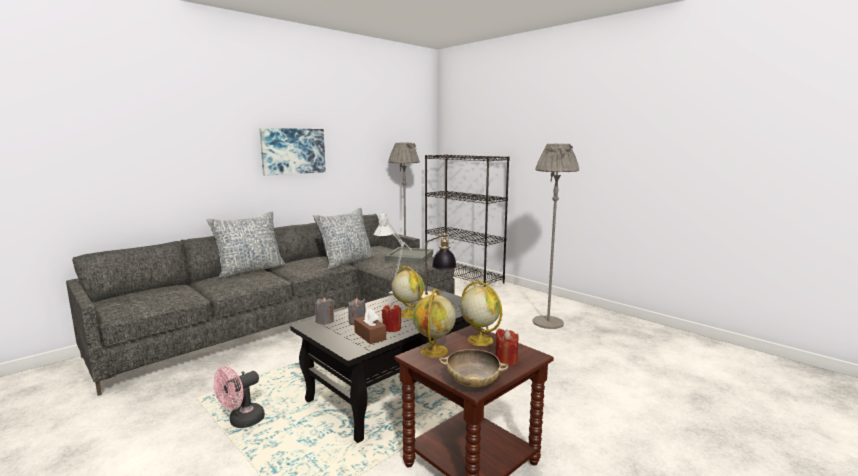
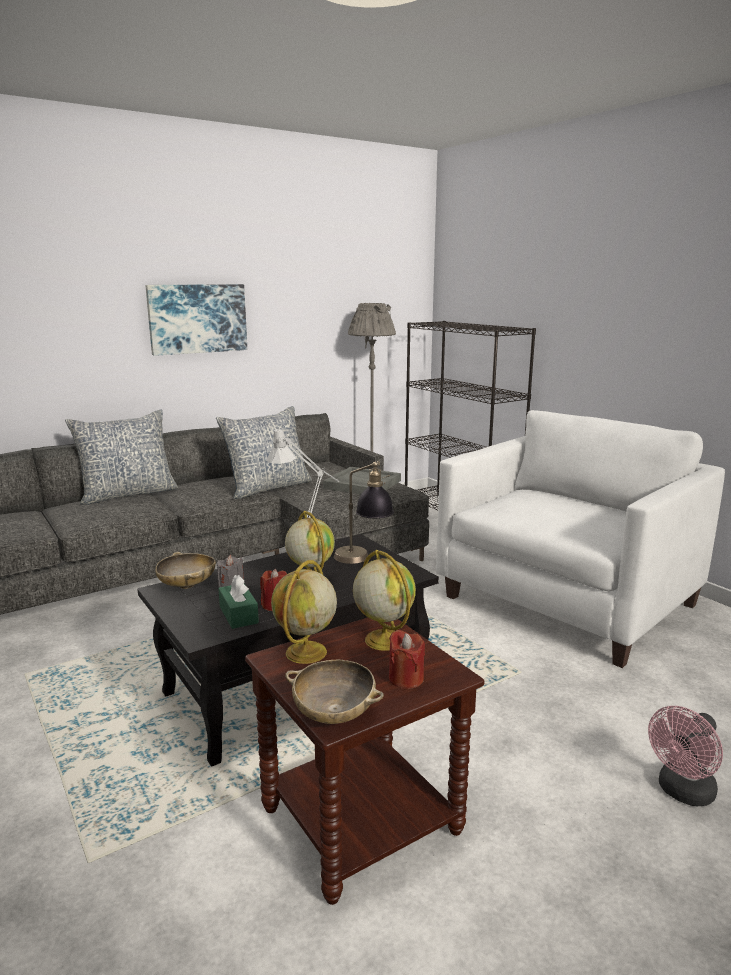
camera: 10 degrees right, 5 degrees up
(241, 422) = (70, 716): pink fan -> pink fan (682, 793)
(325, 321) = (187, 585): grey candle -> beige bowl
(370, 336) = (238, 615): brown tissue box -> green tissue box
(548, 322) = (566, 600): grey floor lamp -> white armchair

